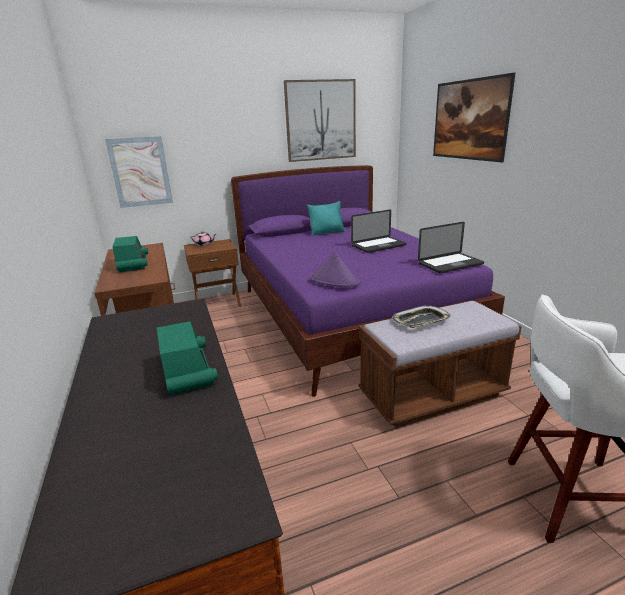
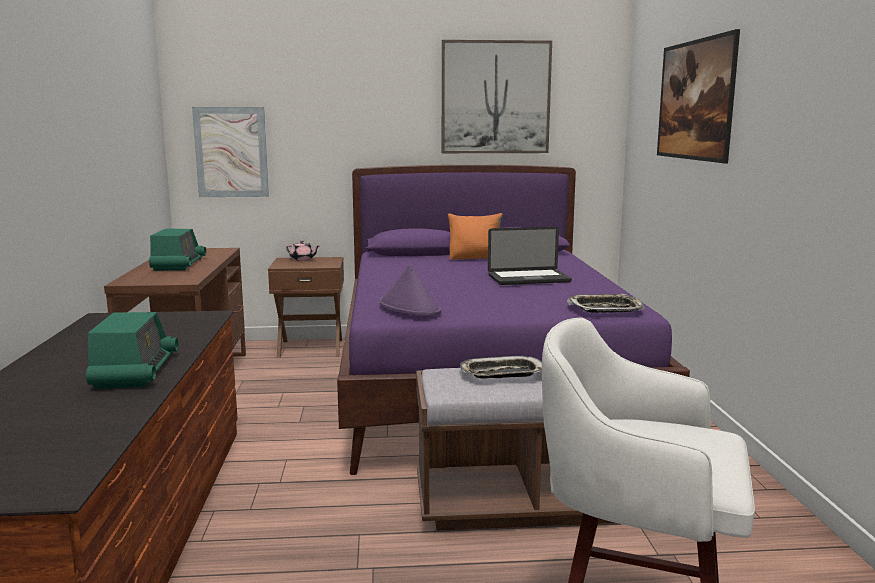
camera: 15 degrees right, 10 degrees down
(327, 232) = (475, 258): turquoise pillow -> orange pillow
(450, 264) = (605, 309): laptop -> tray

